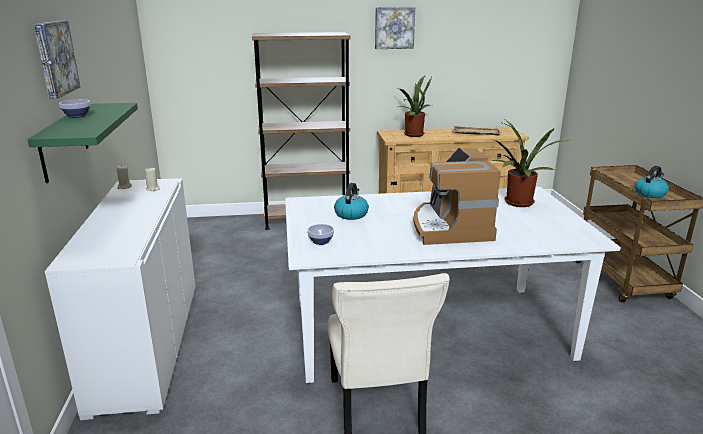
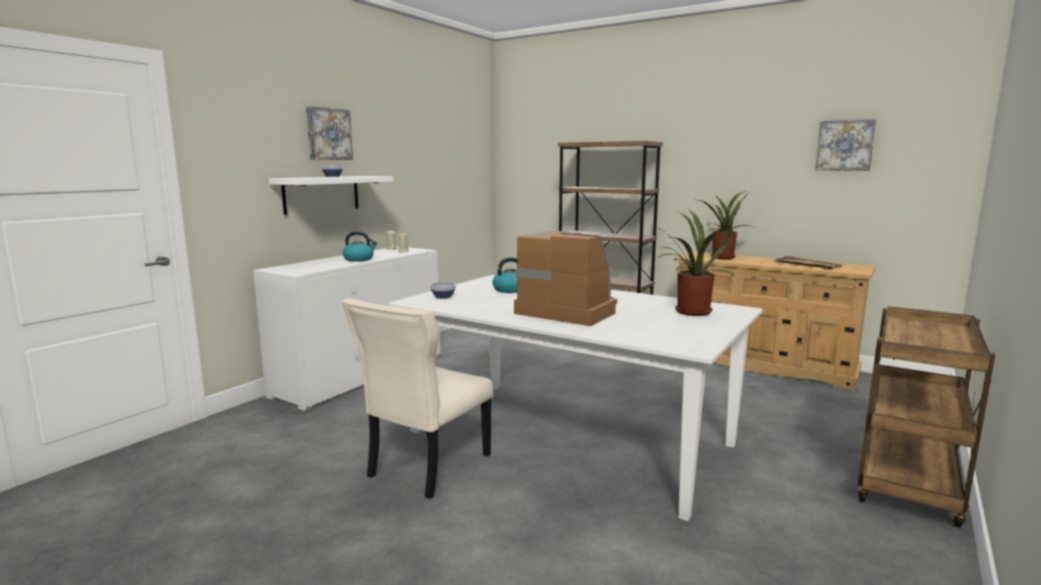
camera: 40 degrees right, 10 degrees down
(64, 141) = (321, 194): green shelf -> white shelf
(394, 28) = (719, 137): picture -> picture (845, 145)
(450, 227) = (567, 311): coffee machine -> coffee machine turned 90 degrees clockwise
(650, 193) = (928, 344): kettle -> kettle (359, 259)

